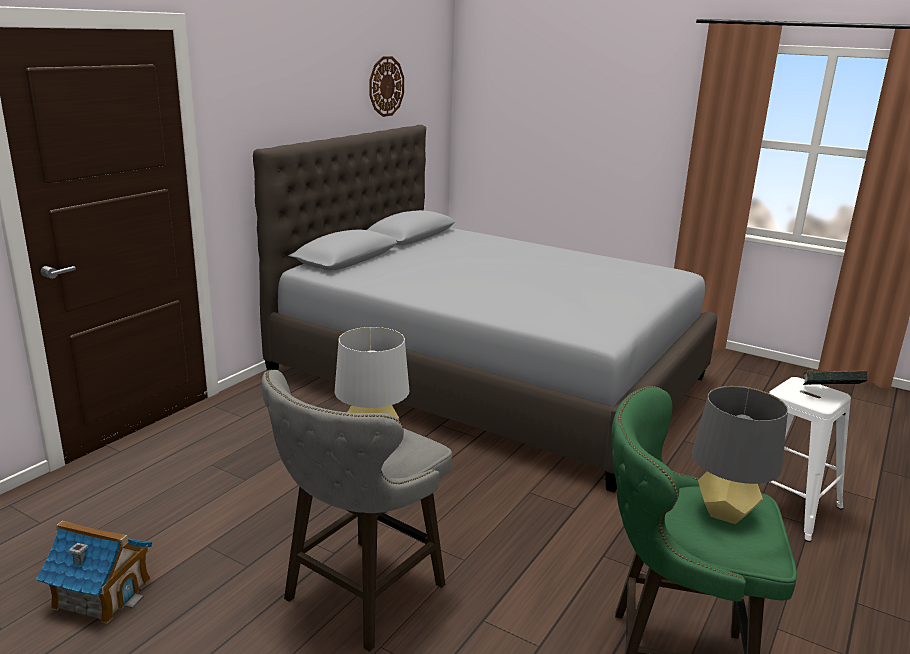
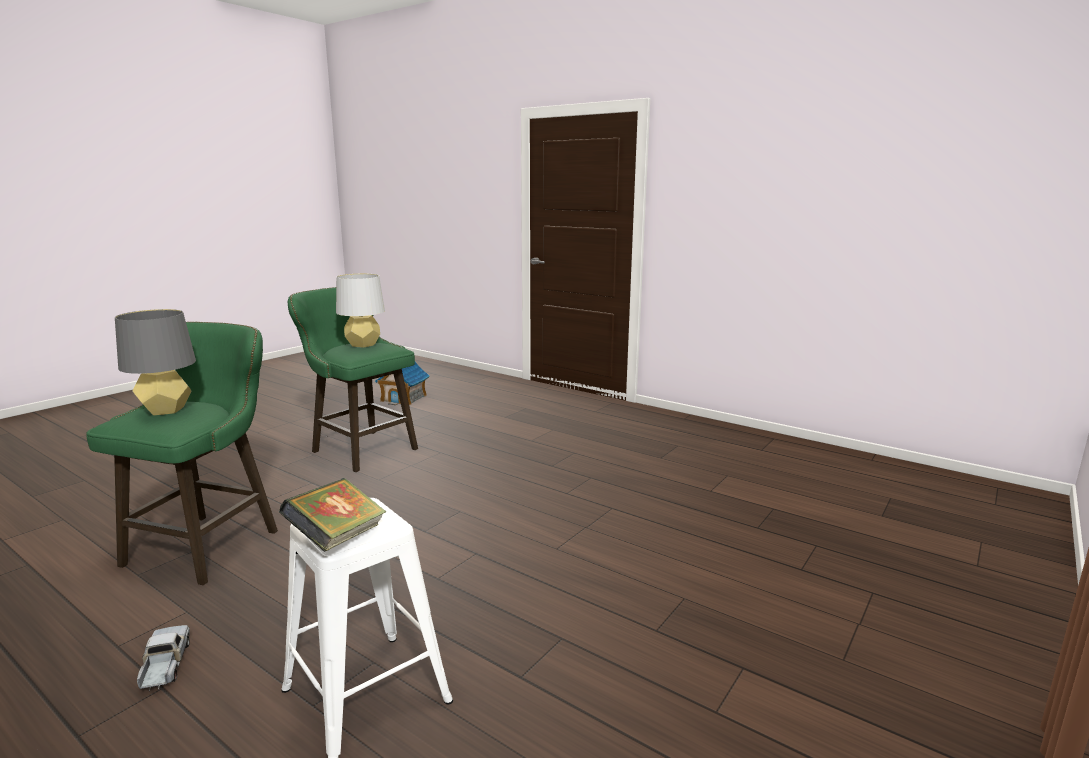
camera: 95 degrees right, 5 degrees down
(360, 596) = (362, 449): grey stool -> green stool
(386, 86) = (931, 160): wall clock -> none
(488, 376) = (723, 507): grey bed -> none
(839, 611) = (164, 666): none -> toy truck

